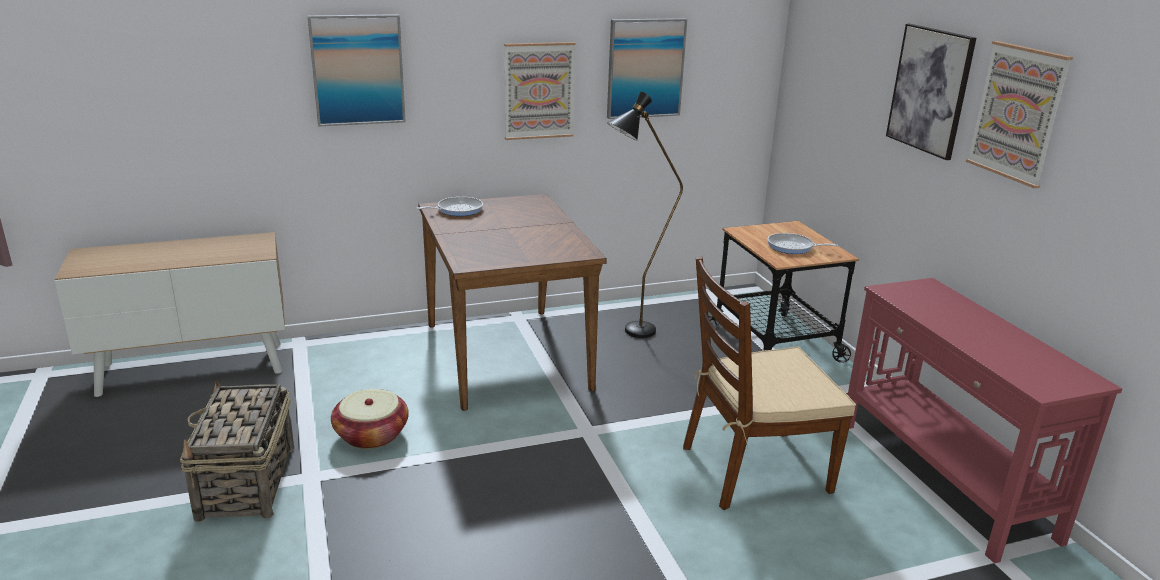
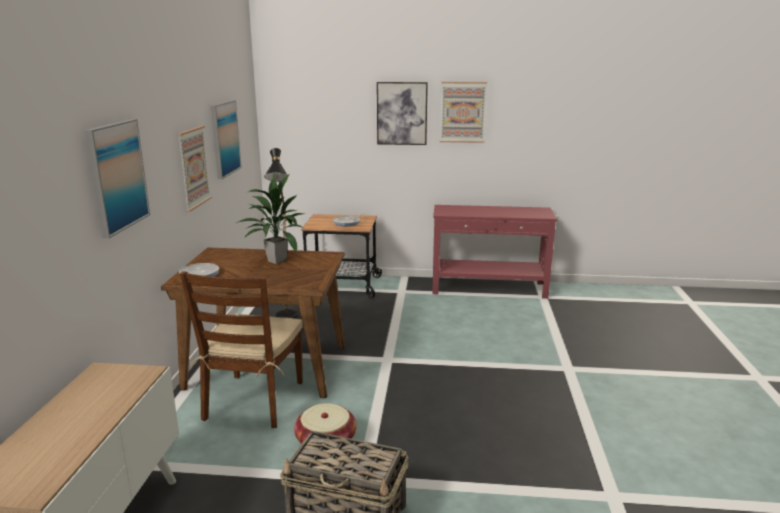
camera: 65 degrees left, 5 degrees down
(533, 231) = (276, 261): none -> potted plant
(754, 469) = (456, 324): brown chair -> brown chair (254, 400)

